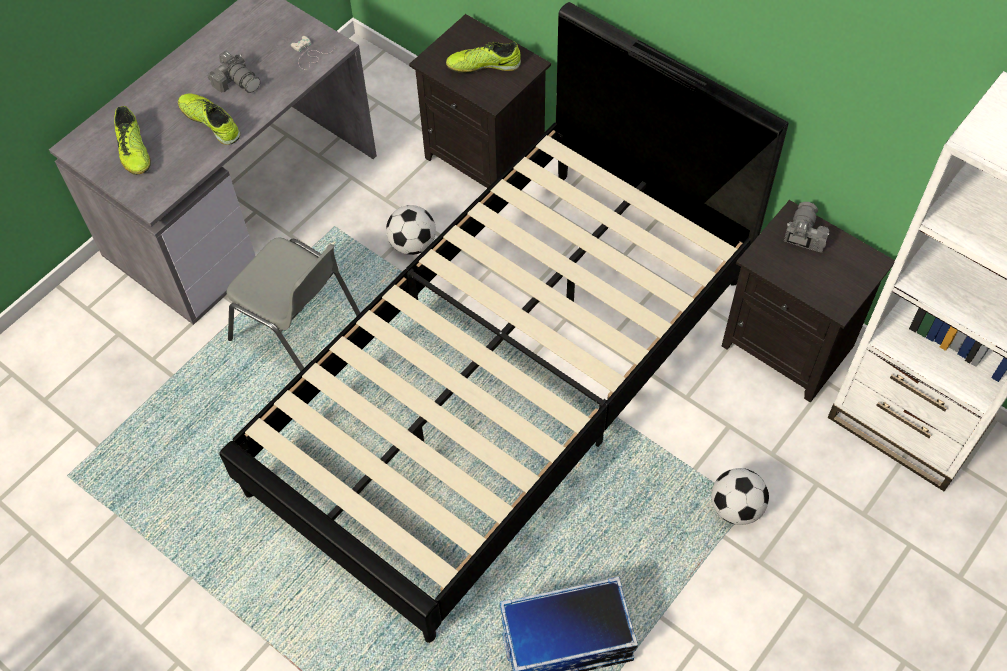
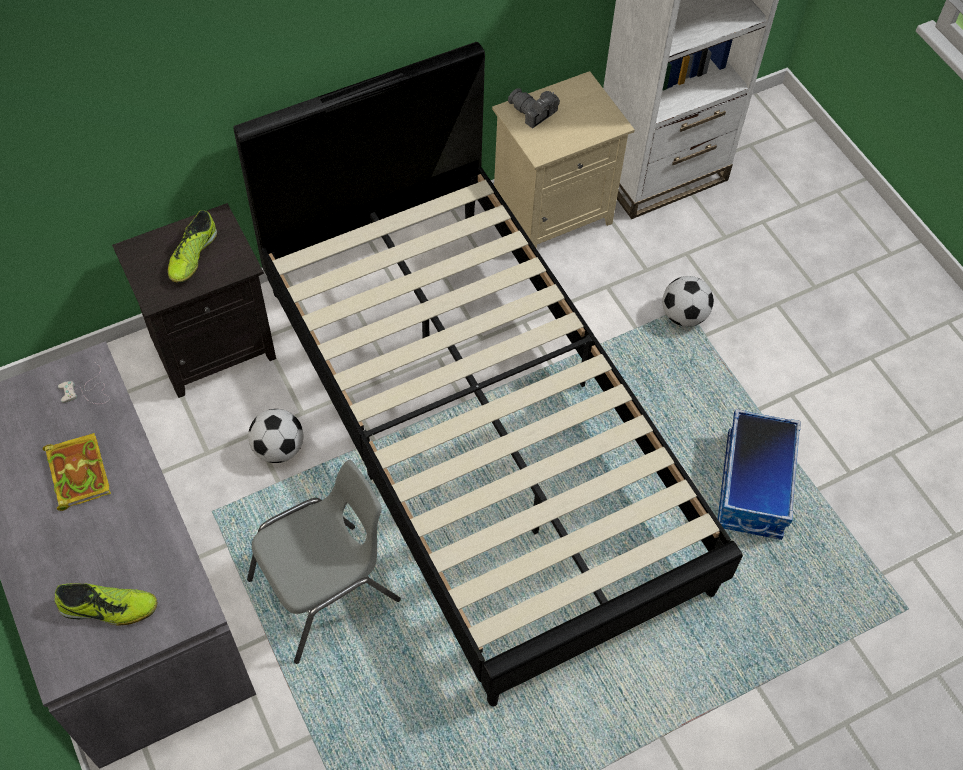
camera: 70 degrees left, 0 degrees up
(211, 122) = (120, 516): shoe -> none
(237, 81) = (77, 472): camera -> book
(790, 345) = (553, 211): black nightstand -> beige nightstand

